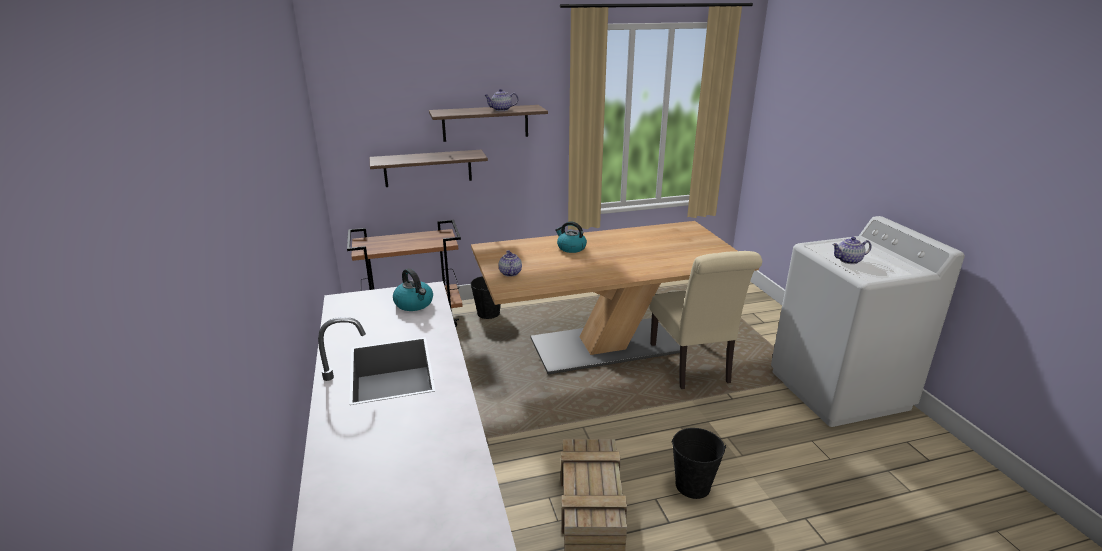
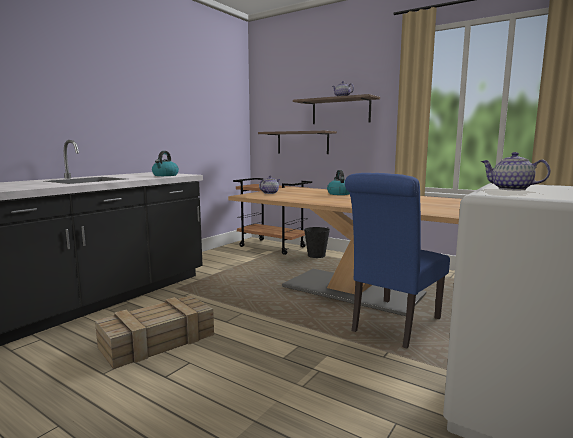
camera: 50 degrees right, 15 degrees down
(692, 367) = (393, 326): beige chair -> blue chair
(692, 485) = (225, 373): black bucket -> none

